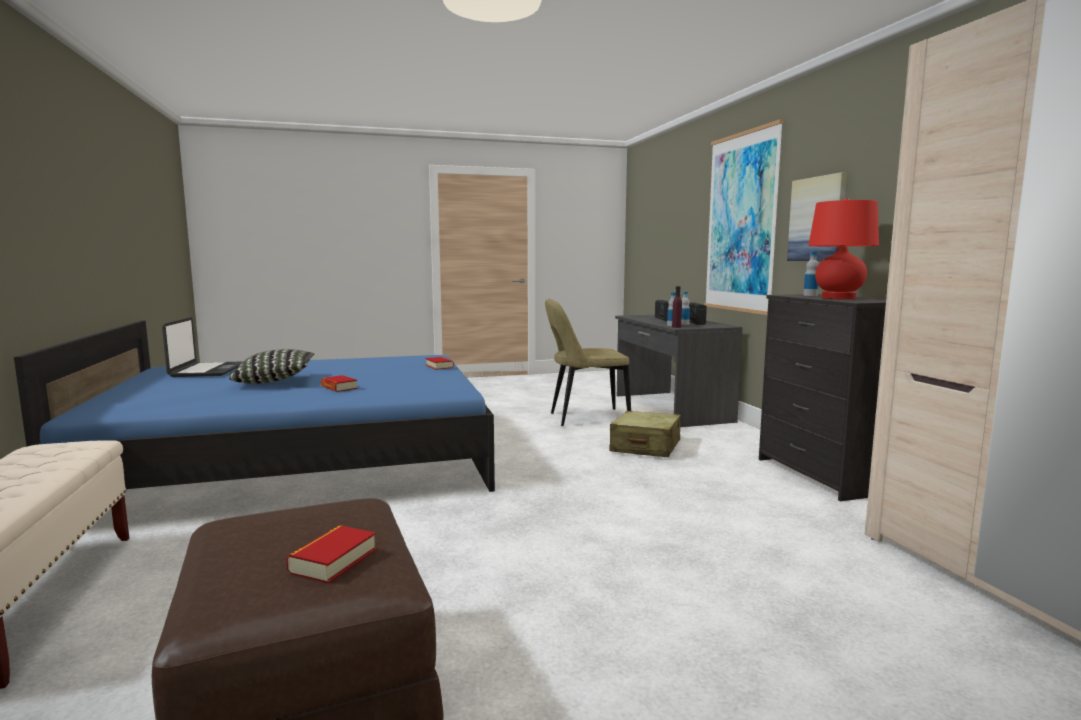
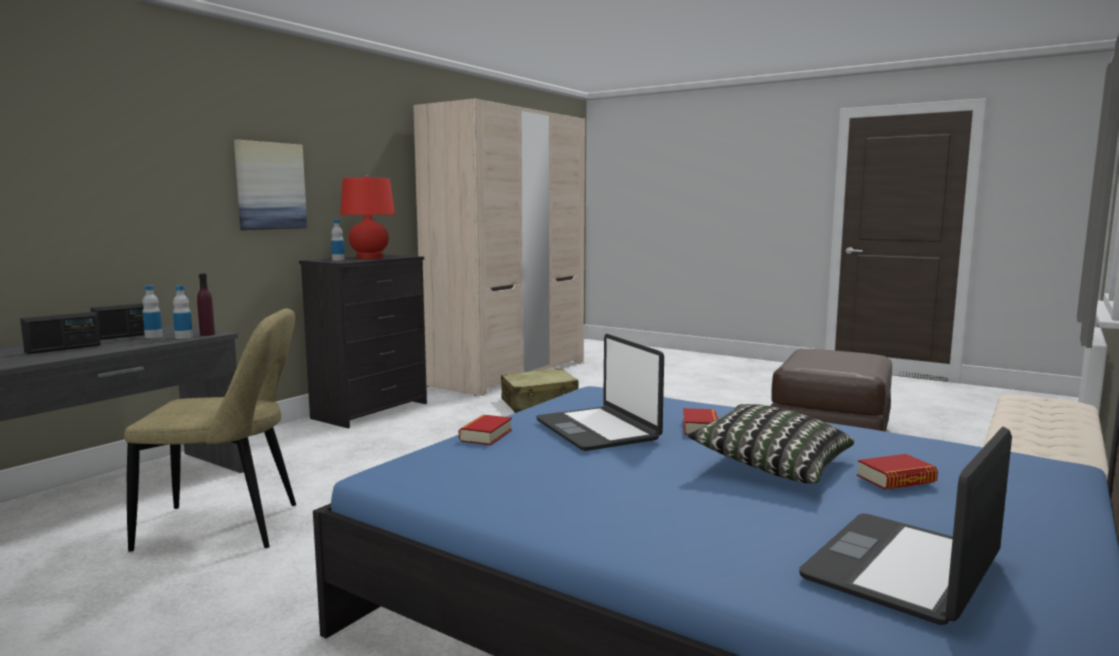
camera: 130 degrees left, 0 degrees up
(333, 561) = (823, 353): book -> book (896, 479)
(392, 376) = (598, 430): none -> laptop
(585, 418) = (227, 527): beige chair -> beige chair turned 45 degrees counterclockwise
(645, 447) = (354, 466): beige suitcase -> beige suitcase (539, 403)
(741, 223) = (129, 178): picture -> none

